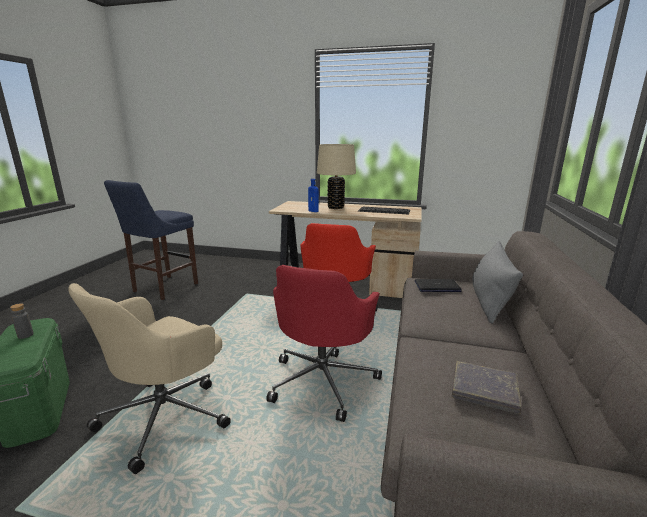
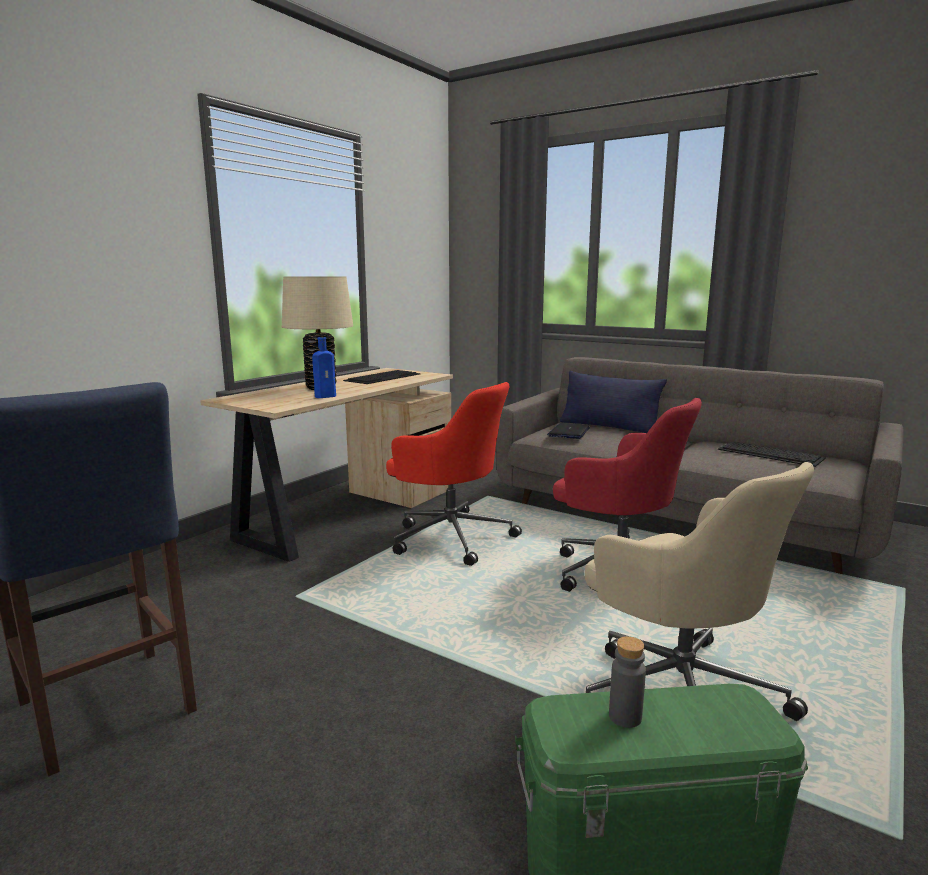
camera: 70 degrees left, 5 degrees down
(484, 390) = (771, 454): grey book -> keyboard
(489, 301) = (609, 427): grey pillow -> blue pillow

